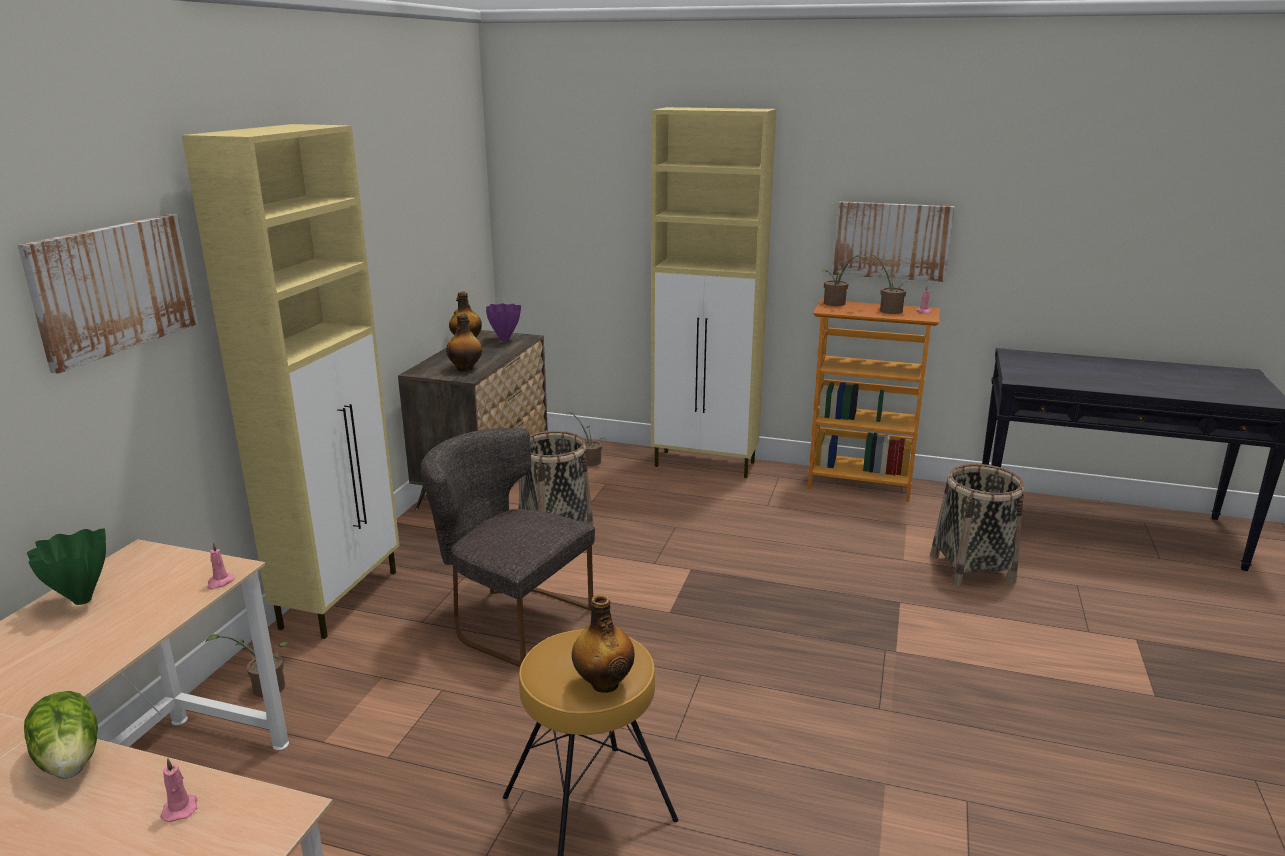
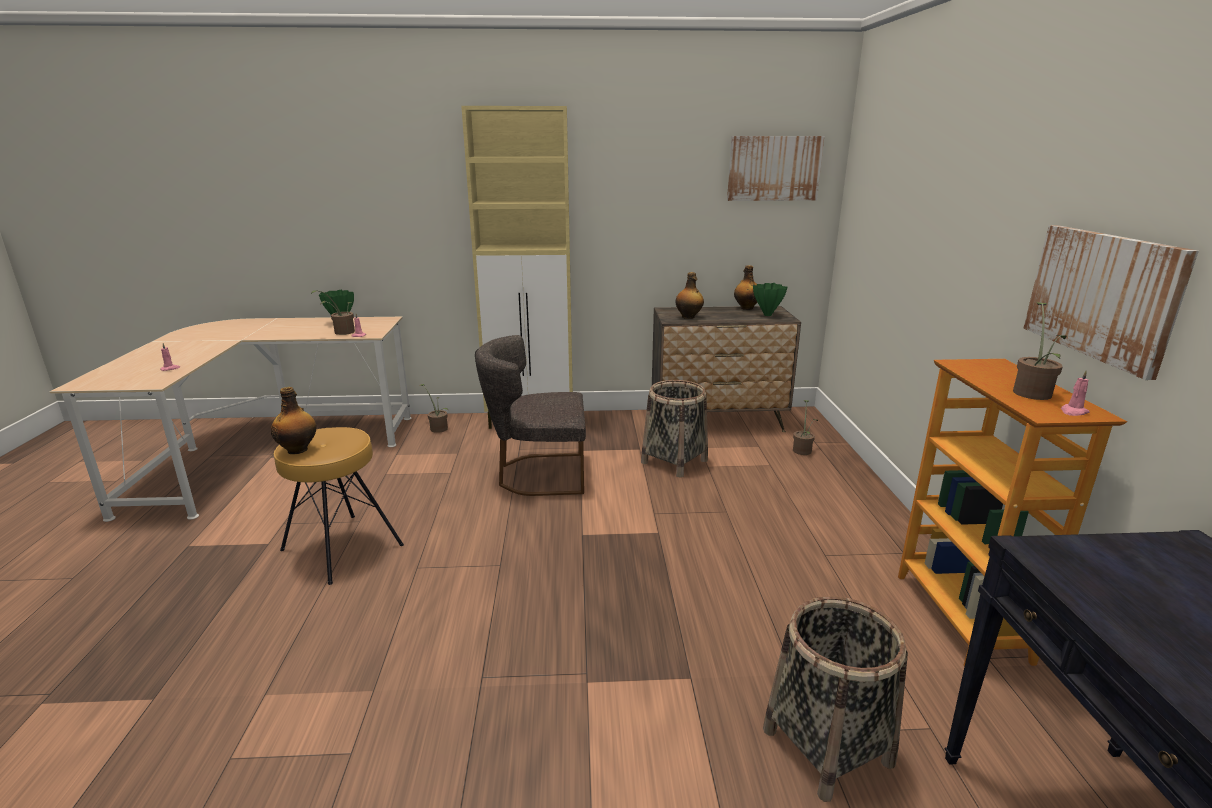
camera: 70 degrees right, 0 degrees up
(71, 758) = (214, 348): lettuce -> none
(113, 288) = (414, 185): picture -> picture (774, 168)
(505, 340) = (767, 315): purple vase -> green vase
(510, 619) = (537, 474): grey chair -> grey chair turned 105 degrees counterclockwise
(706, 464) = (872, 505): beige cabinet -> none
(836, 304) = (999, 366): potted plant -> potted plant (341, 332)

